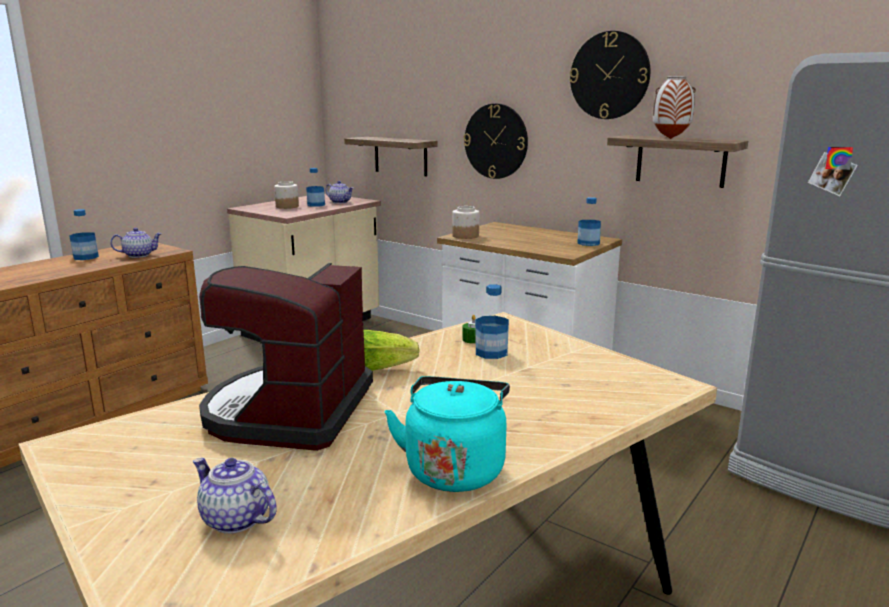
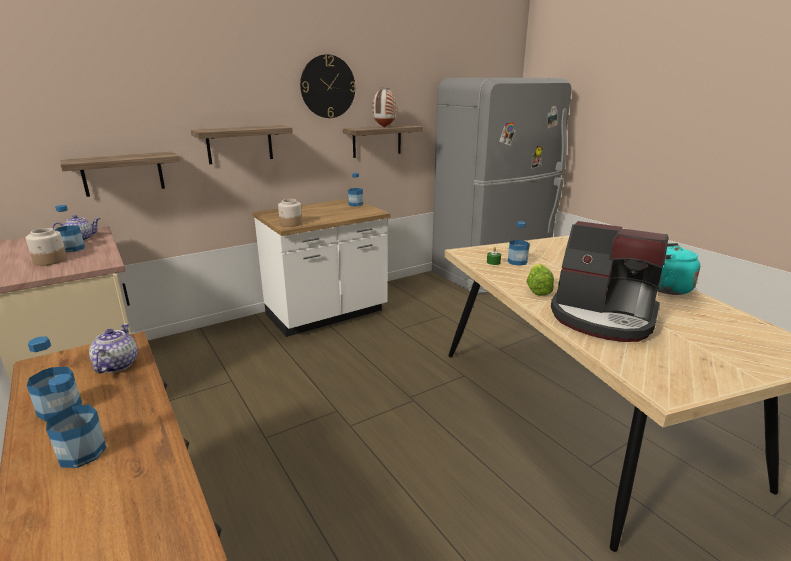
camera: 70 degrees left, 5 degrees up
(36, 269) = (82, 453): none -> bottle
(235, 519) = (732, 337): teapot -> none
(496, 141) = (240, 144): wall clock -> shelf

